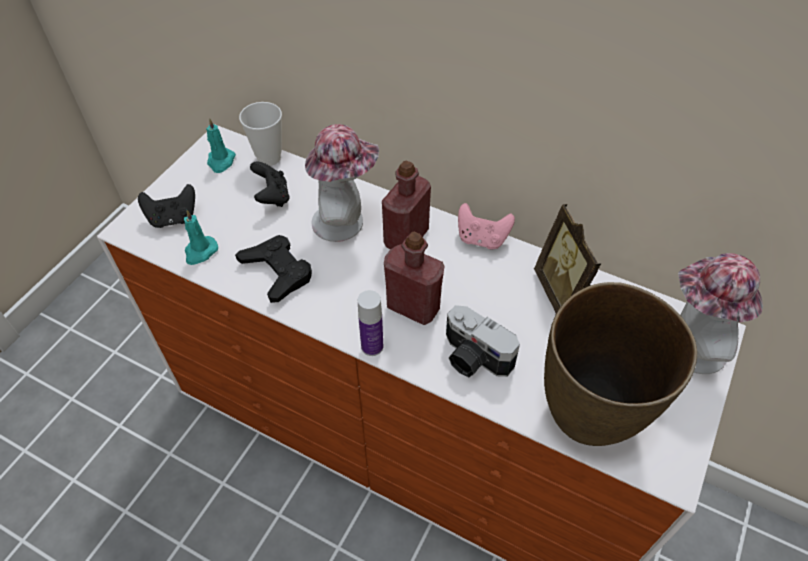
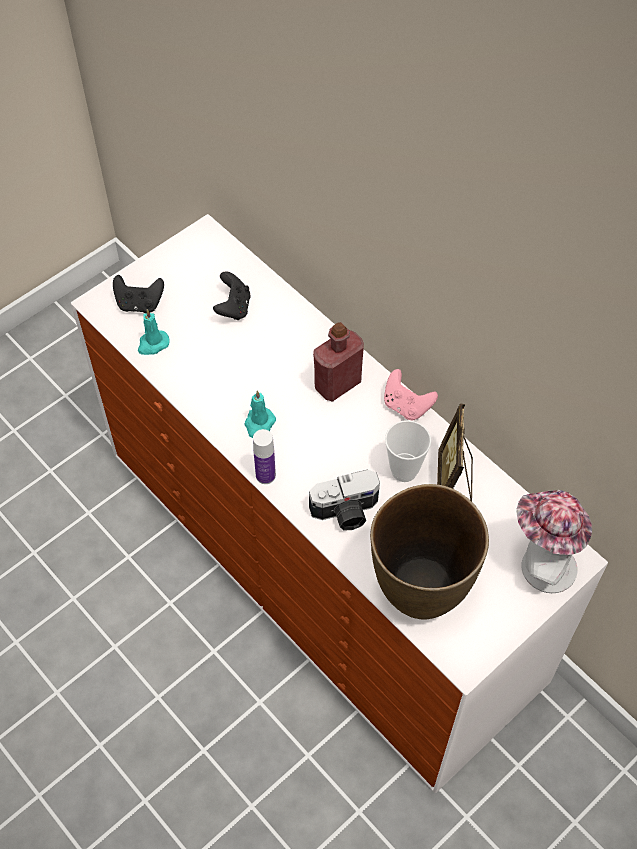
camera: 20 degrees right, 5 degrees up
(221, 161) = (200, 257): turquoise candle -> turquoise candle (259, 424)
(269, 158) = (245, 265): cup -> cup (404, 471)
(277, 271) = (212, 383): black game controller -> none
(345, 221) = (289, 351): hat -> none
(413, 307) = (315, 451): red bottle -> none
(473, 358) = (346, 513): camera -> camera turned 75 degrees counterclockwise

